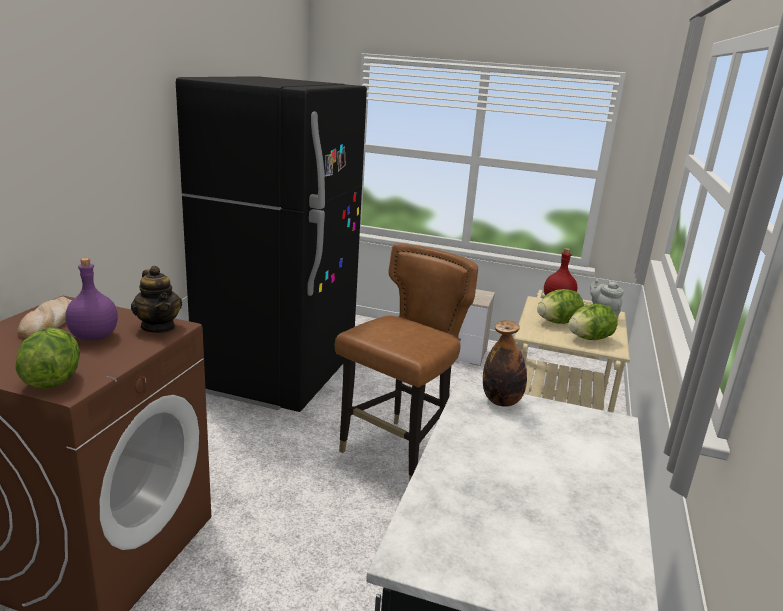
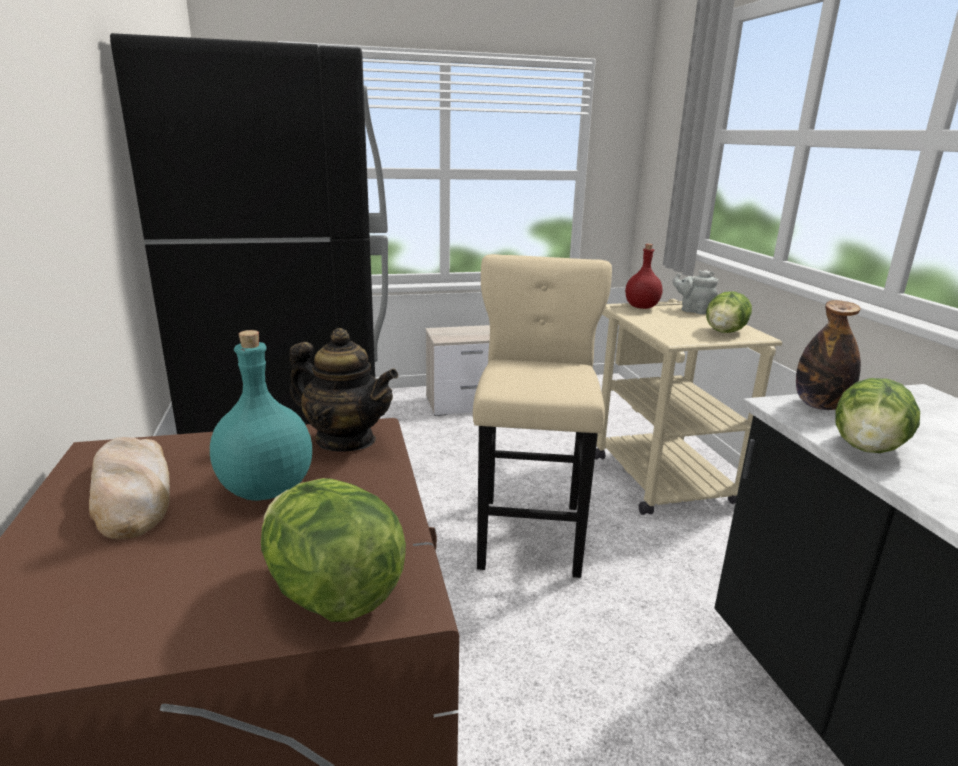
camera: 30 degrees left, 0 degrees up
(93, 337) = (266, 490): purple bottle -> turquoise bottle
(398, 453) = (530, 531): brown chair -> beige stool
(557, 322) = (675, 324): lettuce -> lettuce (867, 448)

